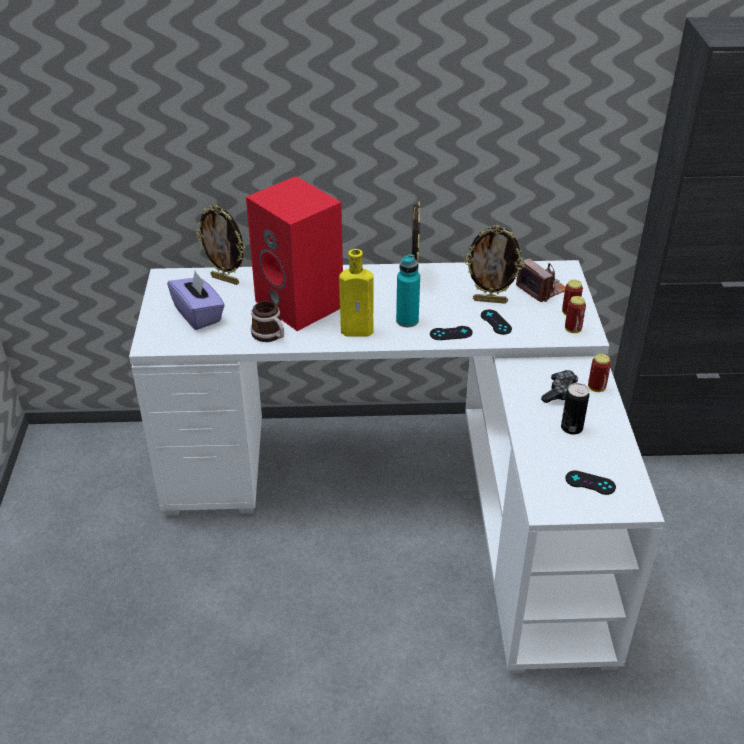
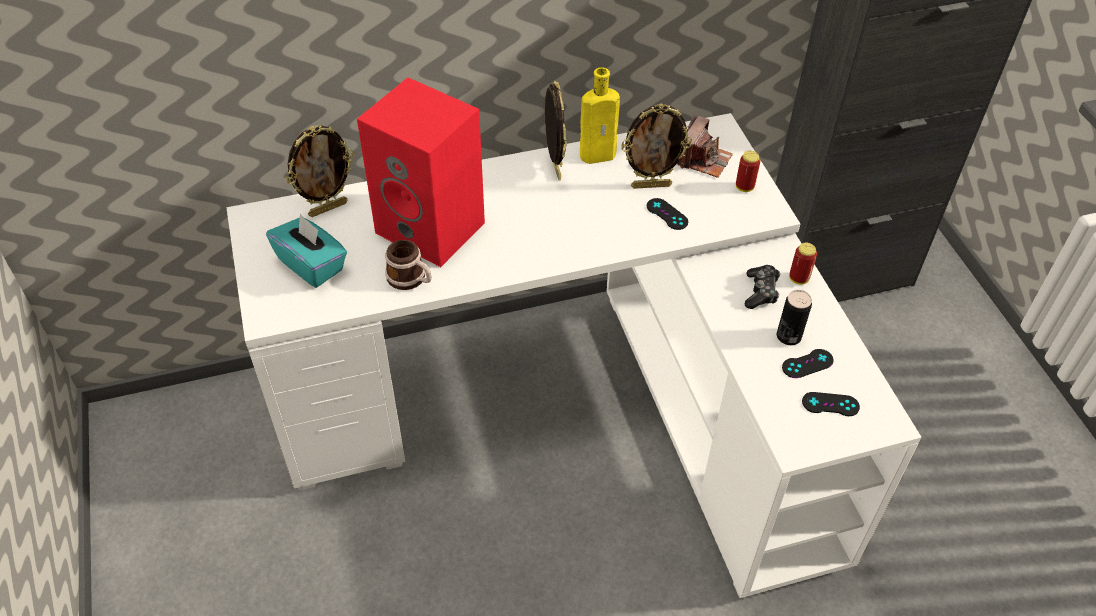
camera: 15 degrees left, 10 degrees up
(199, 315) = (312, 265): purple tissue box -> turquoise tissue box
(226, 280) = (328, 208): picture frame -> picture frame turned 45 degrees counterclockwise
(359, 330) = (514, 253): yellow bottle -> yellow bottle (600, 154)
(407, 321) = (565, 229): turquoise bottle -> none
(451, 333) = (621, 238): black game controller -> black game controller (807, 364)
(542, 289) = (703, 160): camera -> camera turned 75 degrees clockwise
(572, 329) = (754, 209): can -> none

